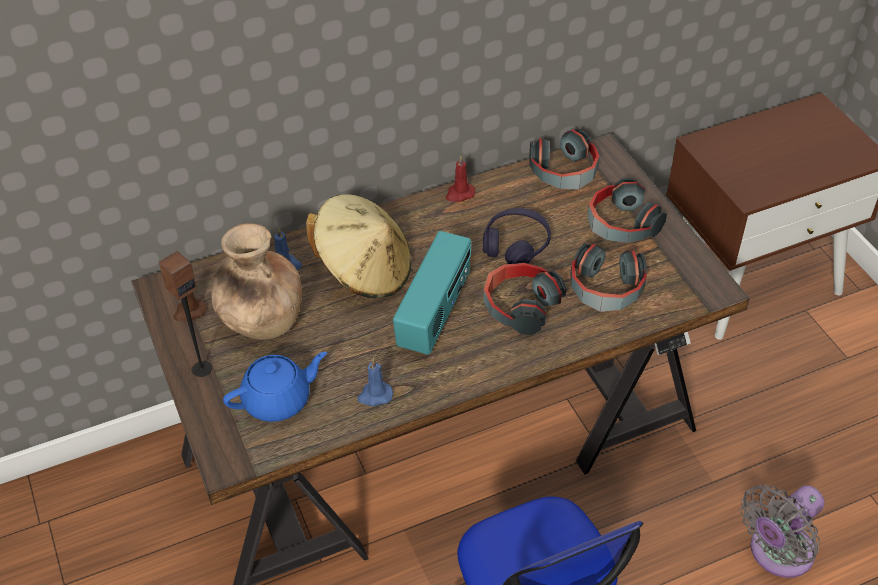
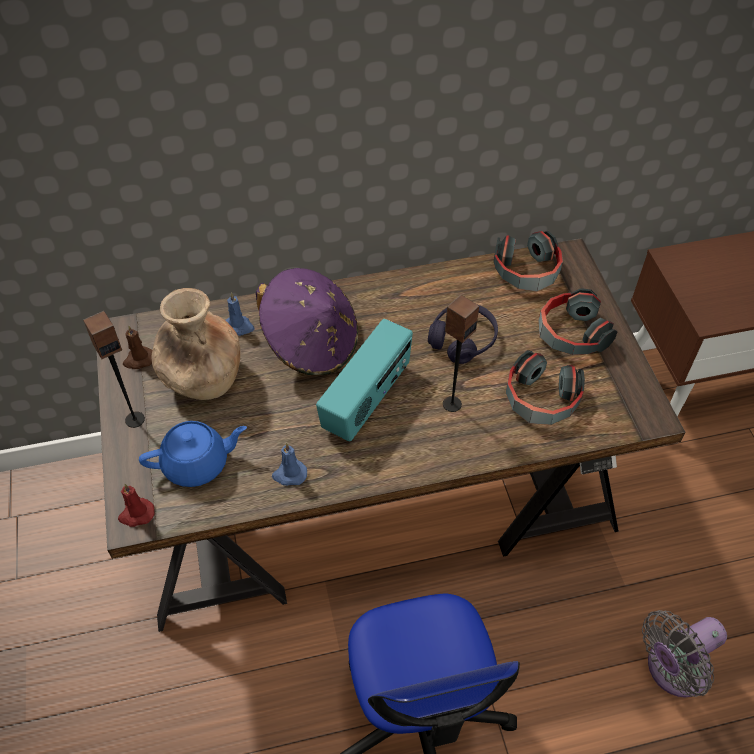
camera: 10 degrees right, 5 degrees up
(364, 270) = (311, 343): beige hat -> purple hat
(459, 194) = (420, 279): red candle -> red candle (136, 514)
(519, 306) = (451, 404): headphones -> speaker

